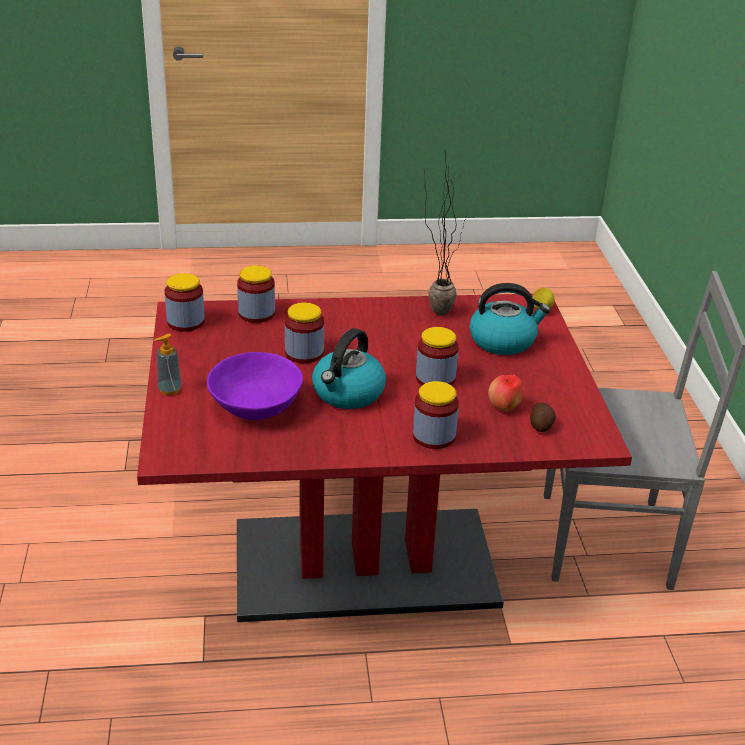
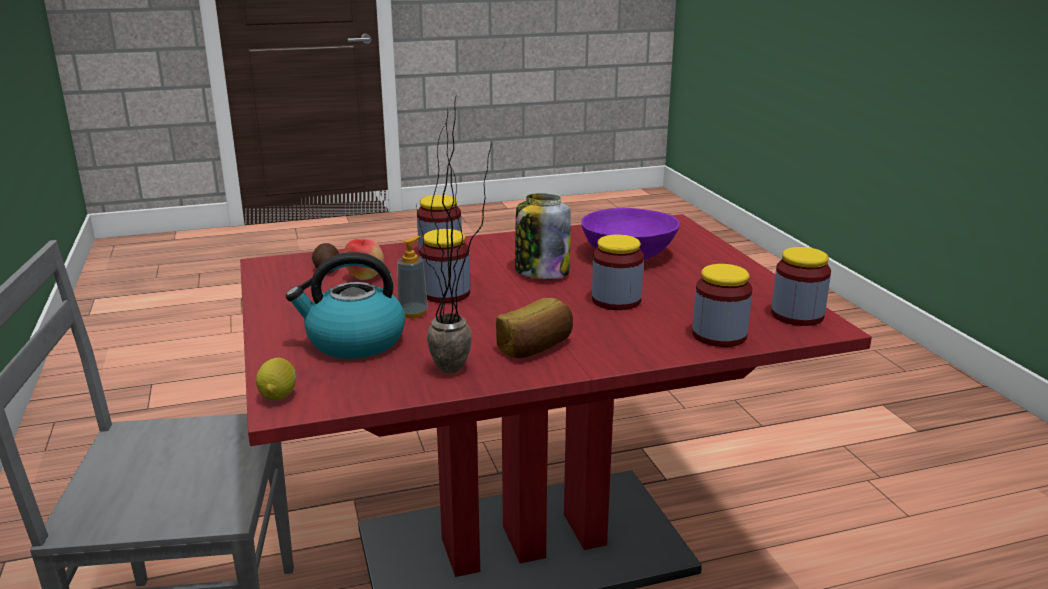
camera: 170 degrees right, 10 degrees down
(169, 389) = (727, 258): soap dispenser -> soap dispenser (413, 313)
(348, 394) = (541, 272): kettle -> jar
(382, 321) = (536, 347): none -> bread

